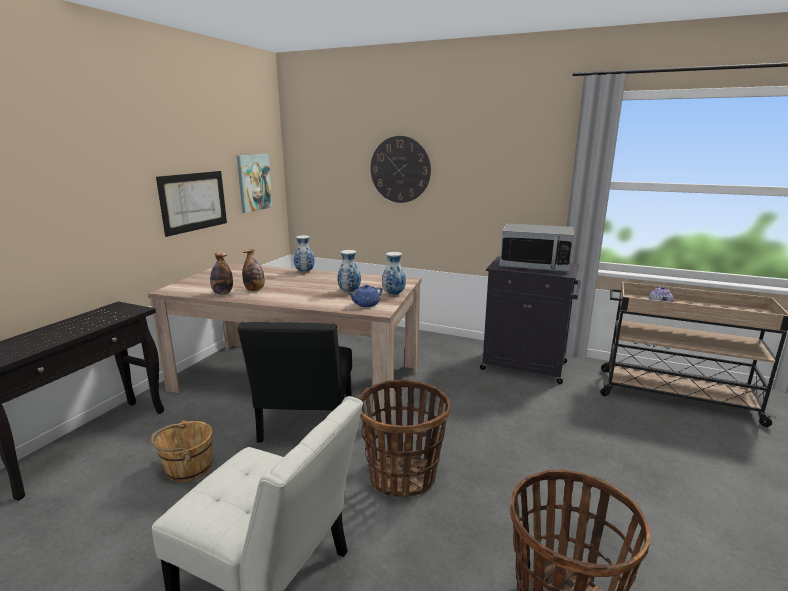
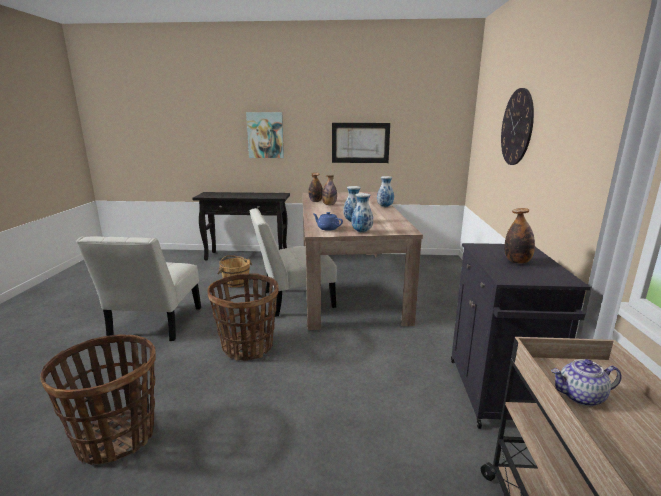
camera: 70 degrees right, 0 degrees up
(254, 182) = (427, 135): picture -> picture (265, 135)
(306, 423) = (294, 300): black chair -> white chair
(534, 266) = (517, 262): microwave -> bottle

